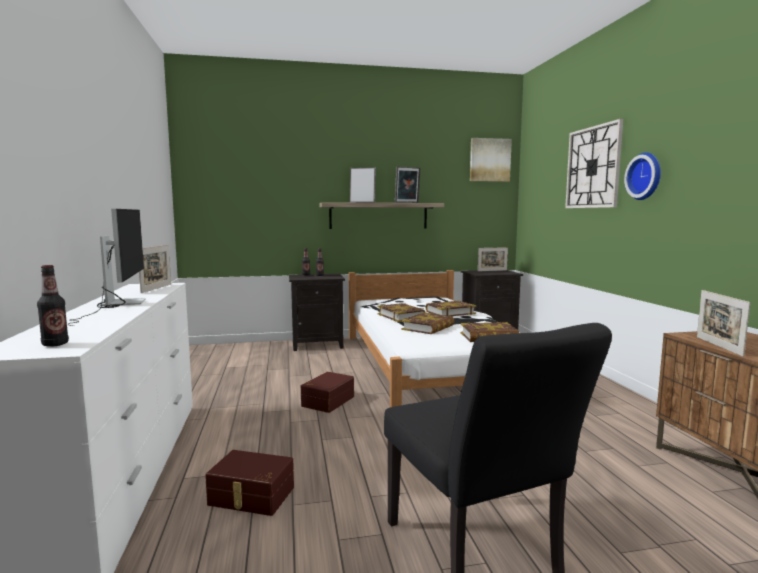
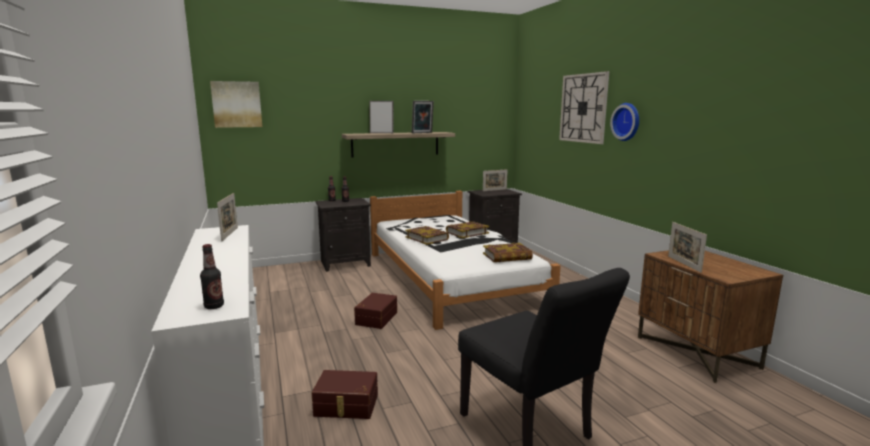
camera: 10 degrees left, 5 degrees up
(118, 305) = (217, 258): monitor -> none
(428, 327) = (454, 249): book -> none
(489, 160) = (491, 92): picture -> picture (237, 104)

